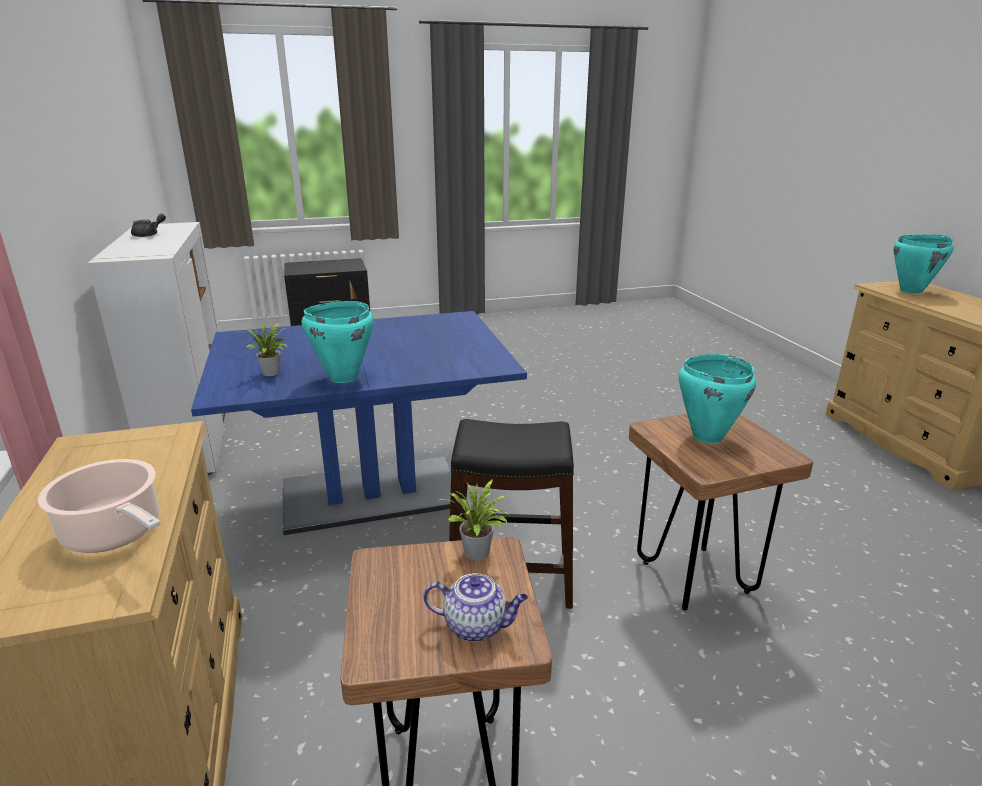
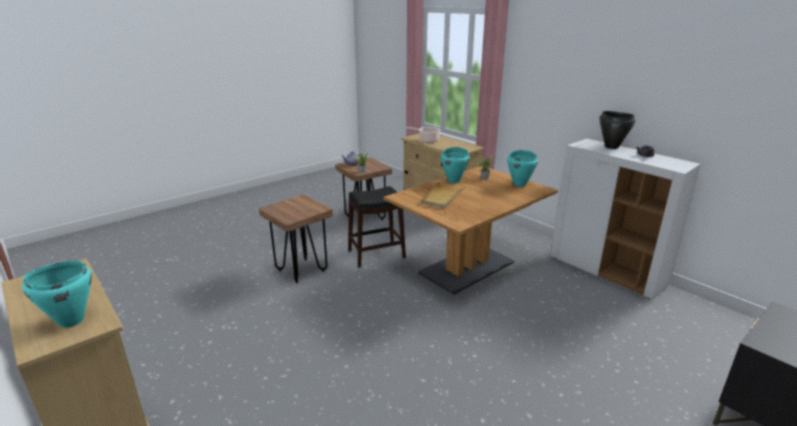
camera: 155 degrees right, 0 degrees up
(127, 247) = (611, 147): none -> black cooking pot
(371, 494) = (467, 268): blue dining table -> brown dining table
(422, 351) = (442, 197): none -> beige tray
(707, 436) = (299, 209): turquoise cooking pot -> turquoise cooking pot (520, 184)

